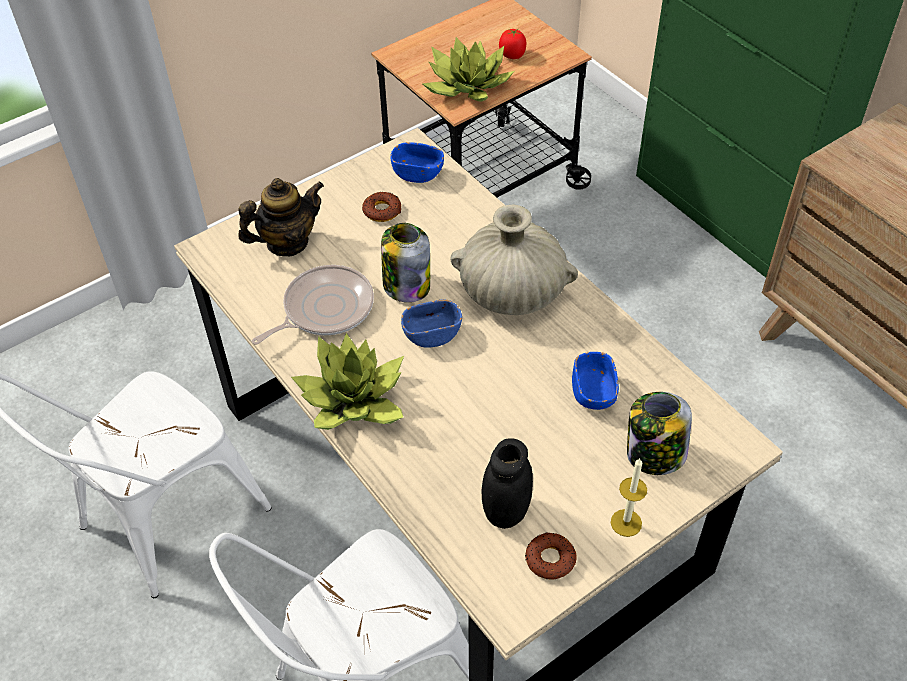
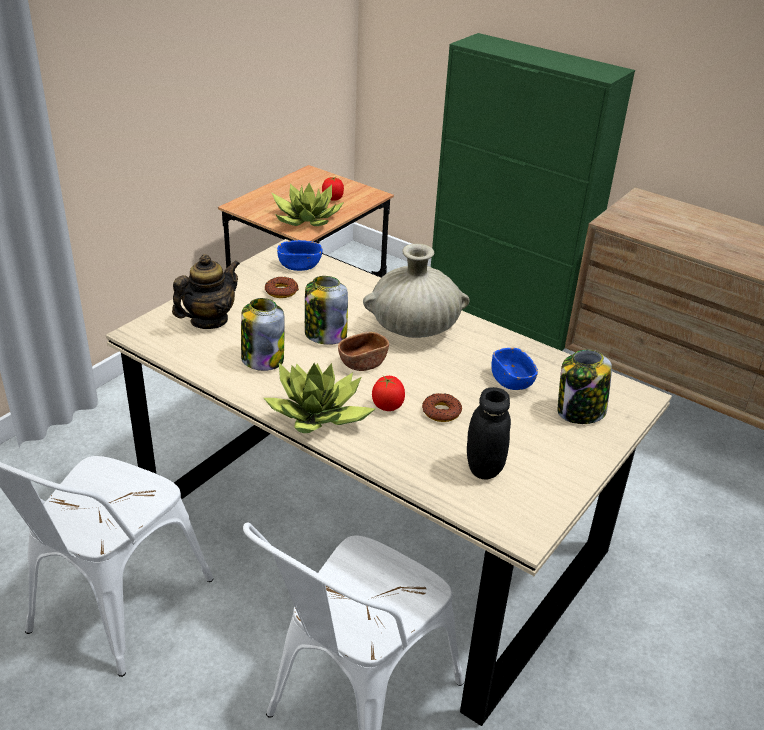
camera: 20 degrees left, 15 degrees down
(324, 309) = (262, 359): frying pan -> jar
(432, 334) = (362, 363): blue bowl -> brown bowl
(434, 402) = (387, 406): none -> tomato
(550, 559) = (537, 493): donut -> donut (441, 412)
(626, 523) = (583, 459): candle -> none

